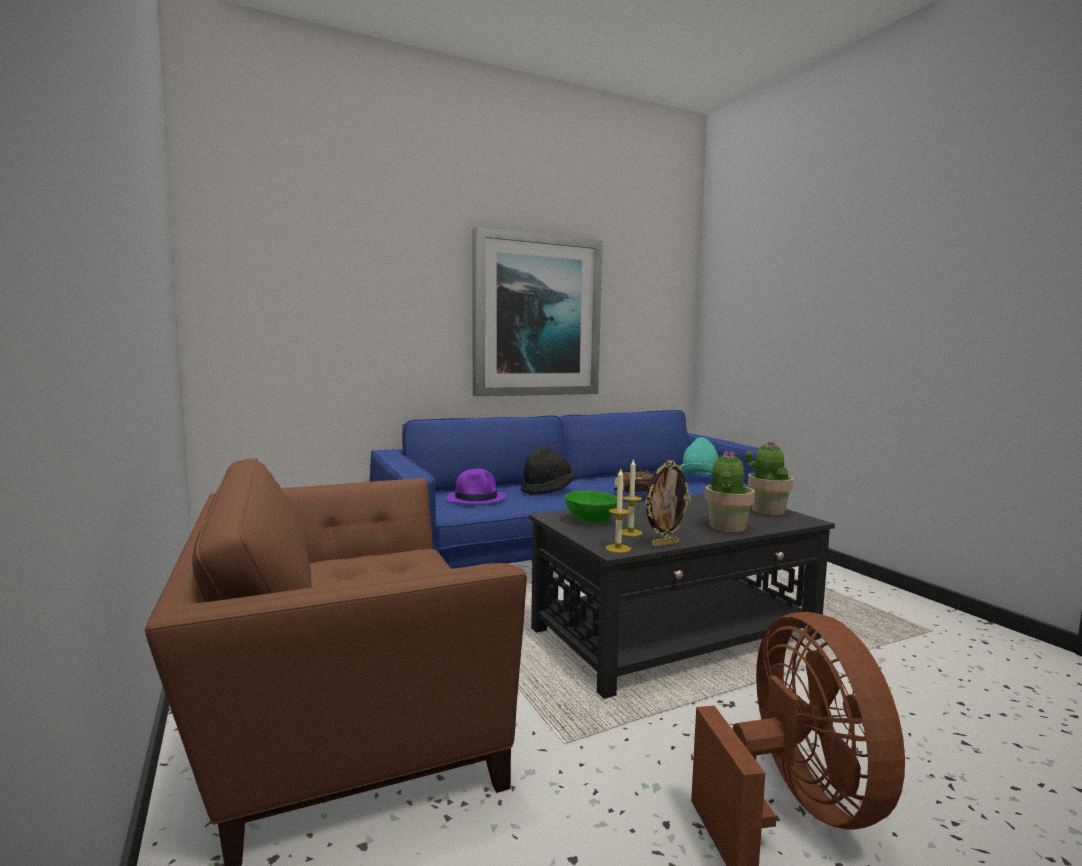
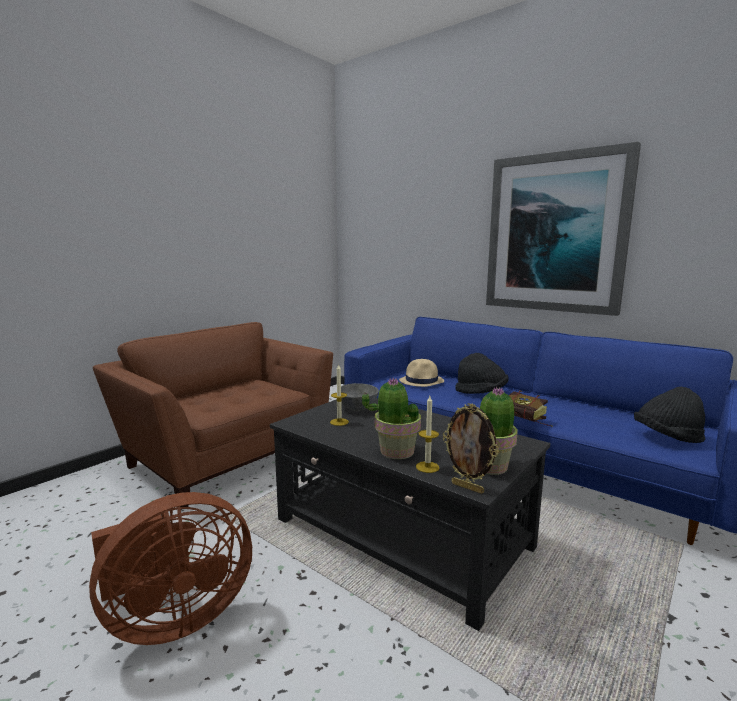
camera: 65 degrees right, 5 degrees up
(476, 498) = (422, 381): purple hat -> beige hat
(590, 520) = (358, 408): green bowl -> grey bowl
(618, 548) = (296, 423): candle -> candle (427, 467)
(664, 544) = (319, 435): picture frame -> picture frame (468, 487)
(699, 479) = (667, 437): turquoise hat -> black hat

